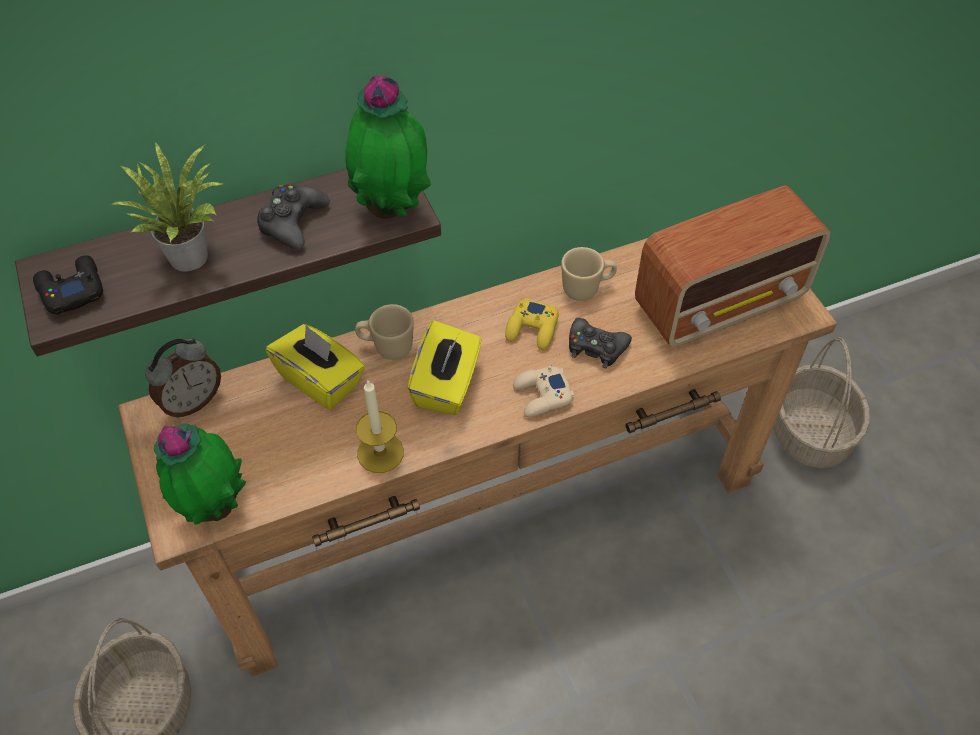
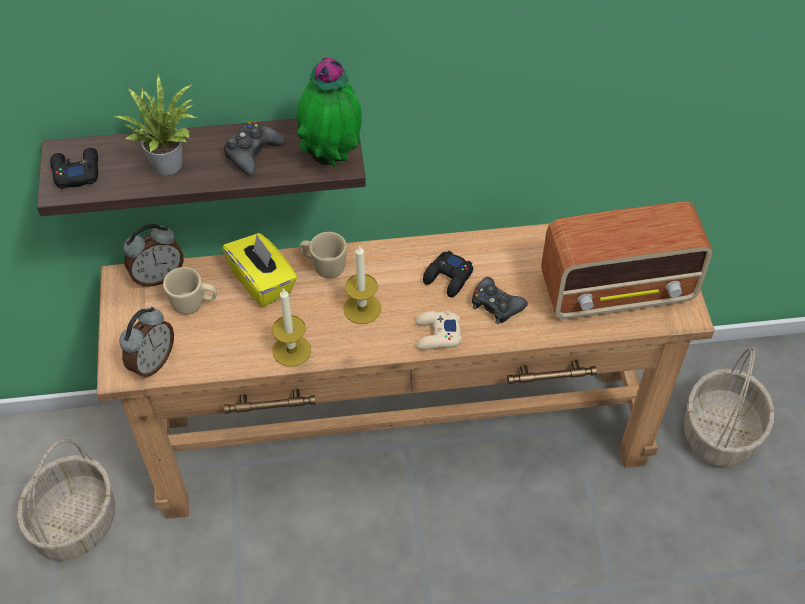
camera: 15 degrees right, 0 degrees up
(214, 506) = (152, 362): potted plant -> alarm clock
(447, 385) = (362, 308): yellow tissue box -> candle
(532, 329) = (448, 278): yellow game controller -> black game controller
(587, 288) = (506, 254): beige mug -> beige mug (194, 304)

